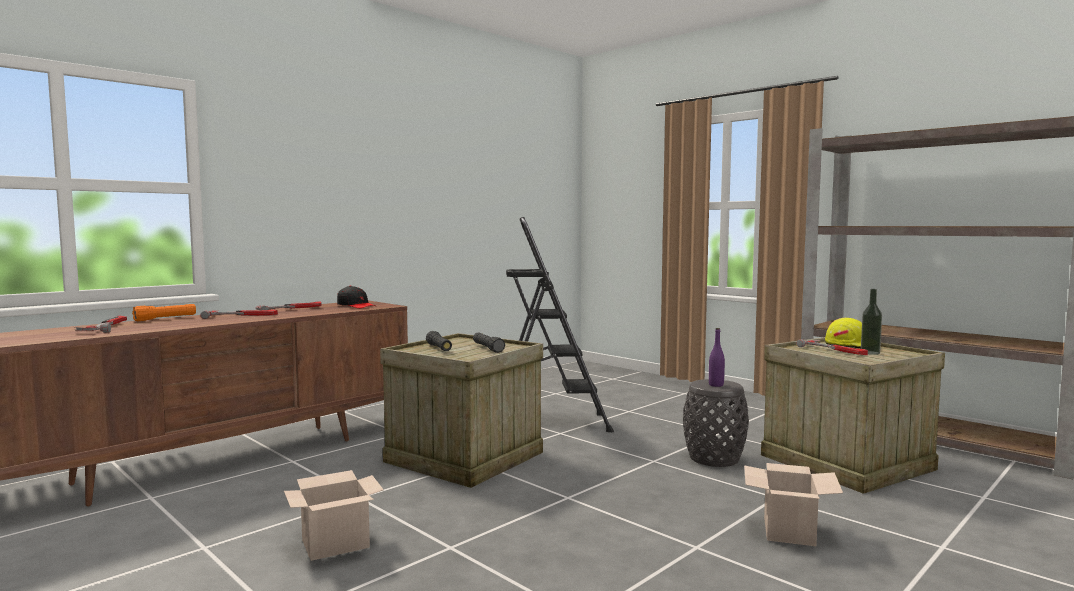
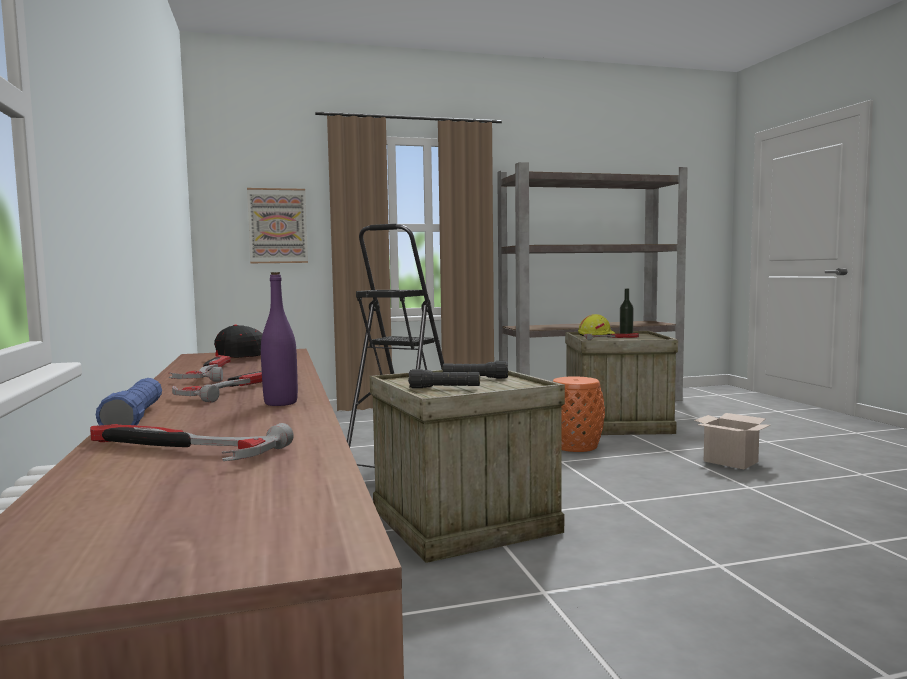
camera: 60 degrees left, 0 degrees up
(165, 319) = (135, 419): orange flashlight -> blue flashlight
(337, 543) = (685, 622): cardboard box -> none
(633, 206) = (277, 226): none -> picture
(714, 458) = (575, 446): grey stool -> orange stool
(716, 385) = (579, 380): purple bottle -> purple bottle (280, 403)

